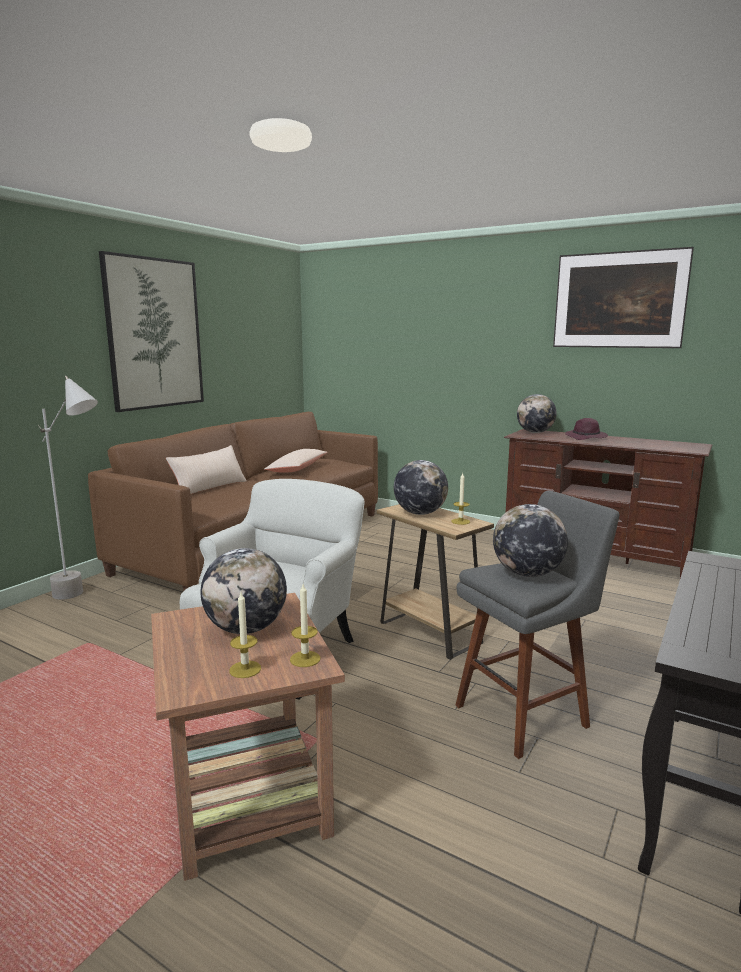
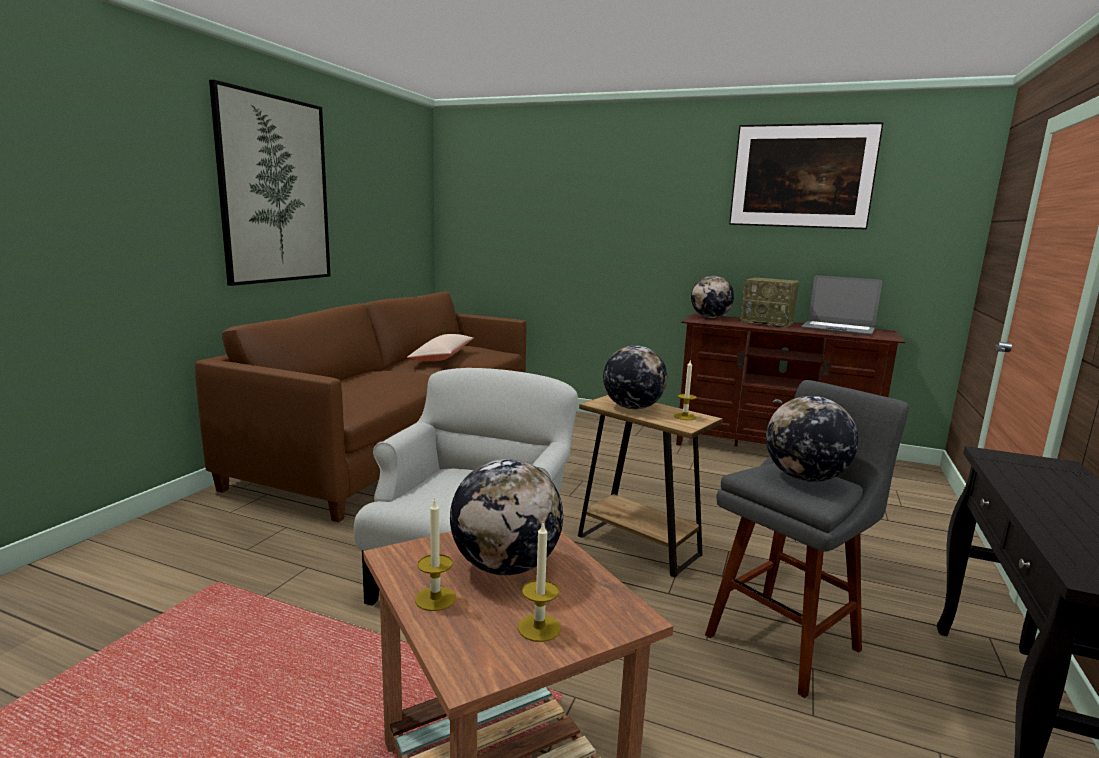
camera: 10 degrees left, 0 degrees up
(84, 597) = (195, 521): grey floor lamp -> none
(209, 488) = (346, 380): beige pillow -> none
(305, 659) = (609, 606): candle -> candle (435, 598)
(586, 437) = (768, 323): purple hat -> radio
(651, 443) = (837, 329): none -> laptop

